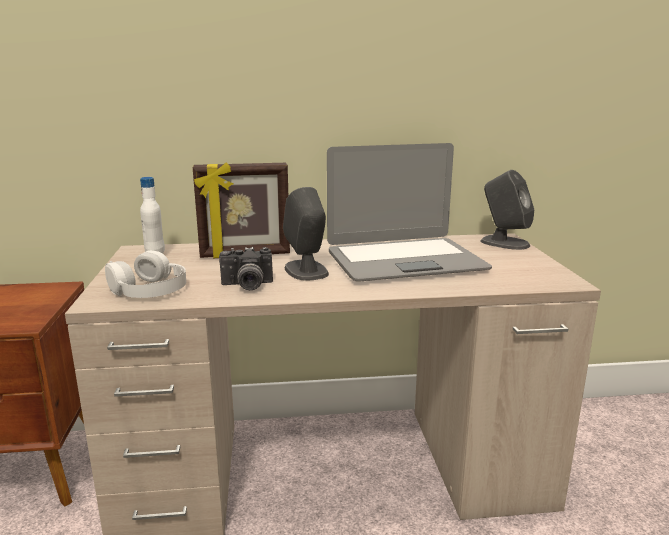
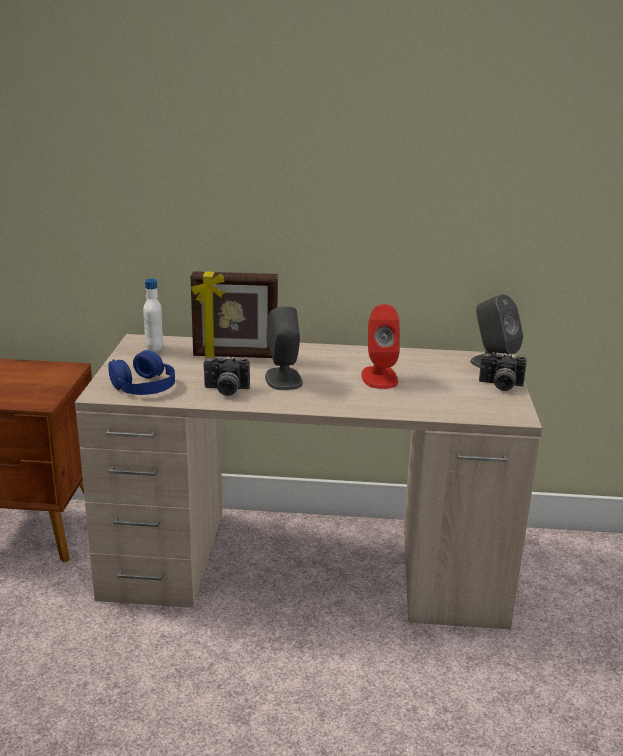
camera: 10 degrees right, 5 degrees up
(149, 289) = (143, 385): white headphones -> blue headphones
(404, 261) = (379, 377): laptop -> red speaker
(526, 258) = (500, 386): none -> camera

